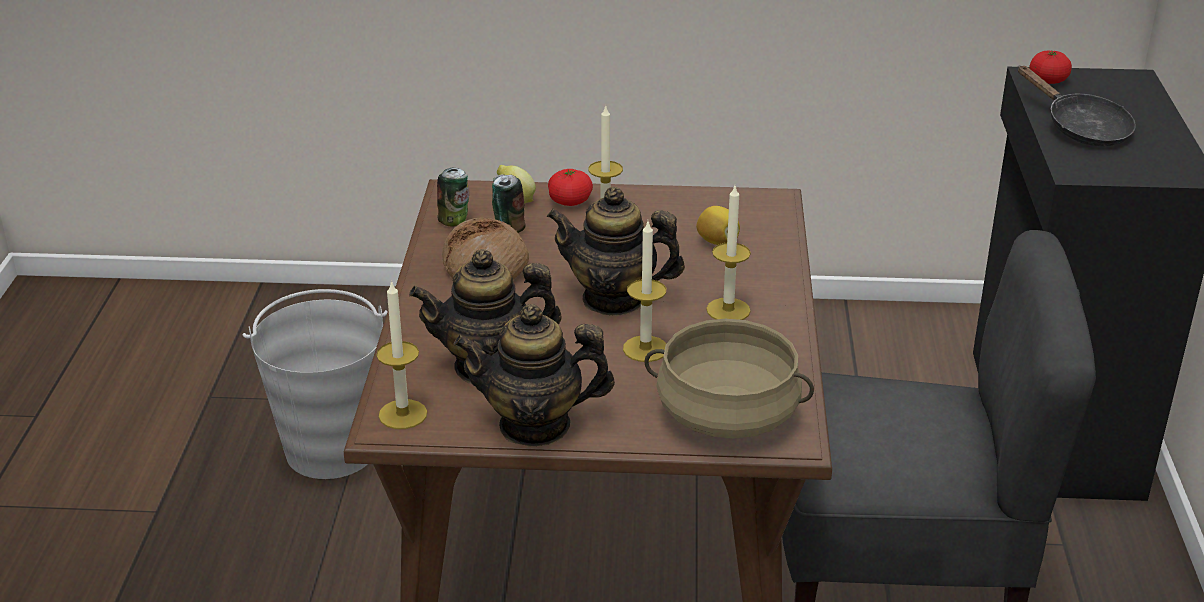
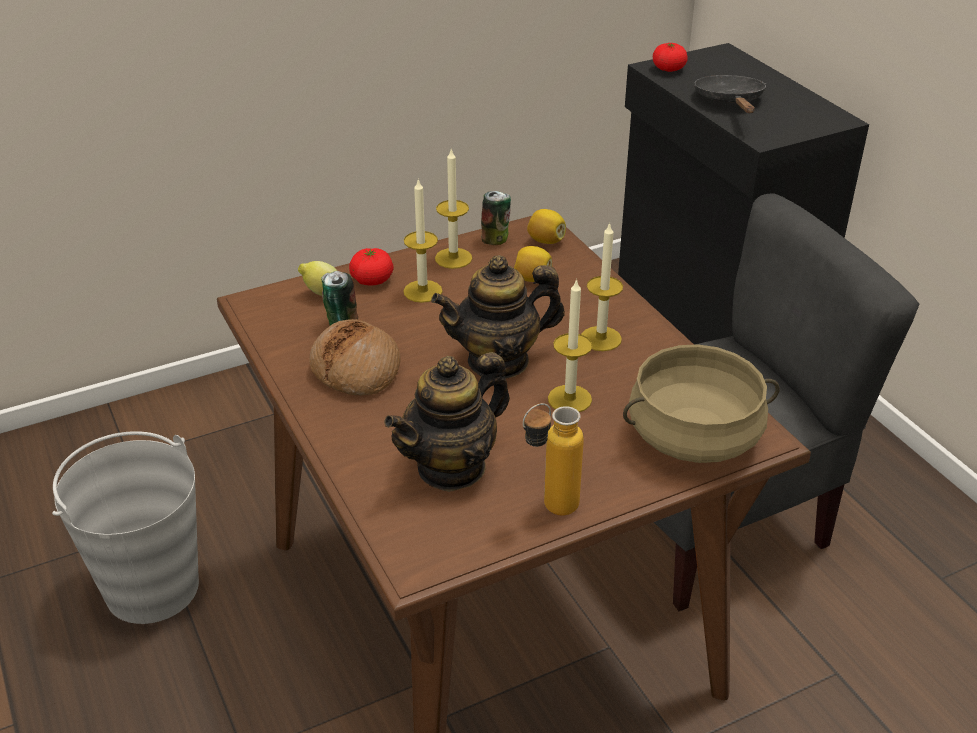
camera: 30 degrees left, 5 degrees up
(403, 414) = (419, 548): candle -> candle (453, 258)
(455, 221) = (284, 332): can -> can (495, 240)
(535, 425) = (548, 510): teapot -> bottle
(766, 213) = (546, 241): none -> lemon
(1081, 128) = (730, 102): black frying pan -> black frying pan turned 120 degrees counterclockwise

